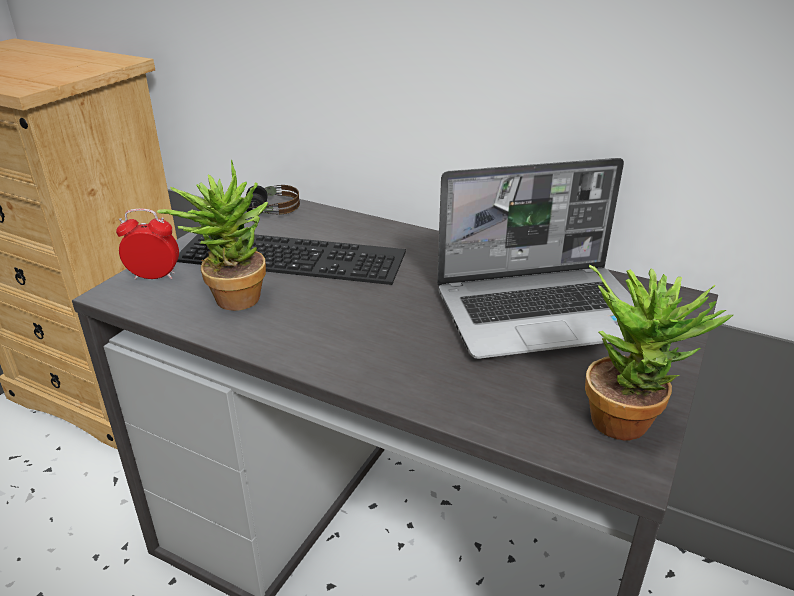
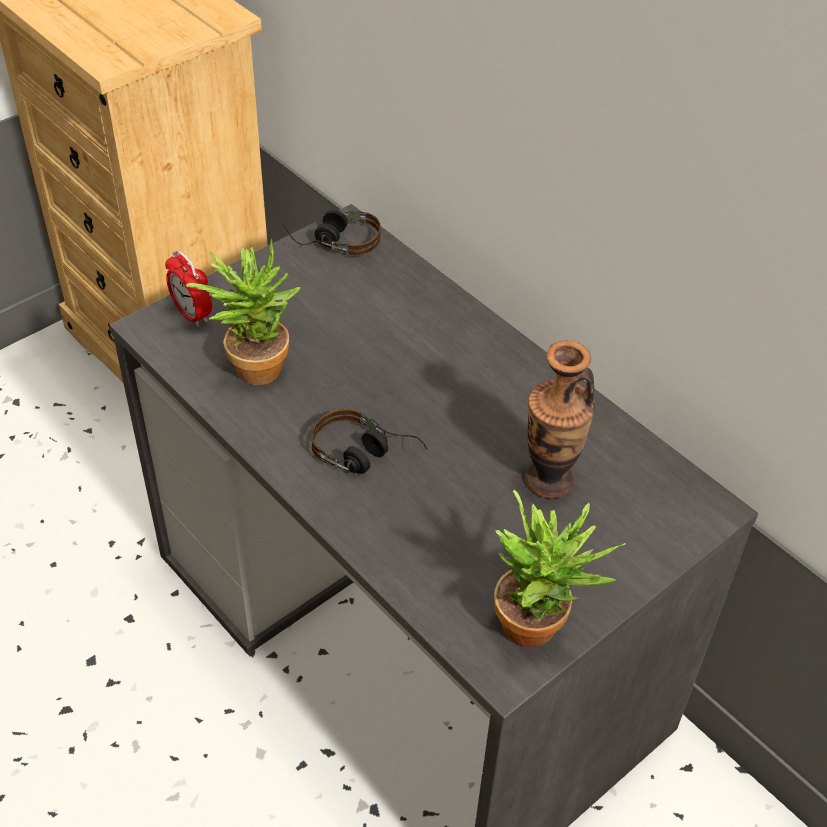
camera: 20 degrees right, 15 degrees up
(154, 276) = (192, 314): alarm clock -> alarm clock turned 150 degrees counterclockwise
(294, 254) = (340, 322): keyboard -> none
(377, 335) = (367, 457): none -> headphones
(544, 313) = (549, 480): laptop -> vase

